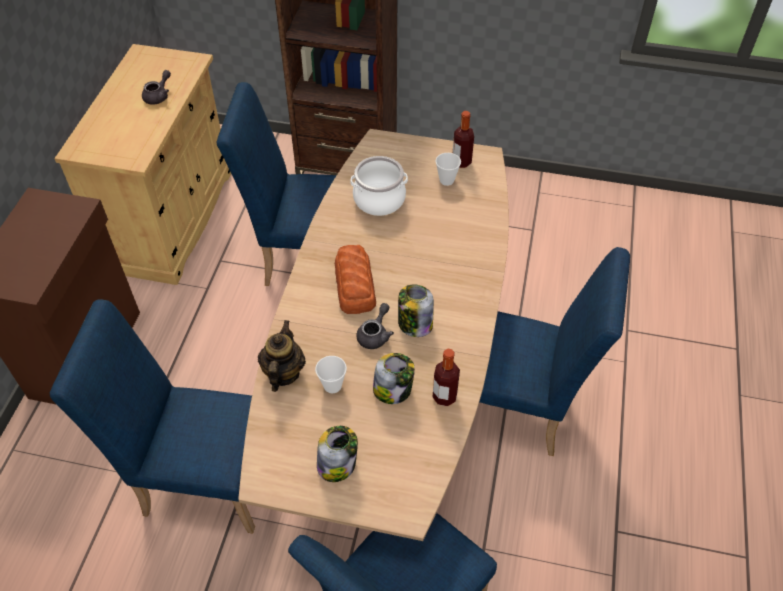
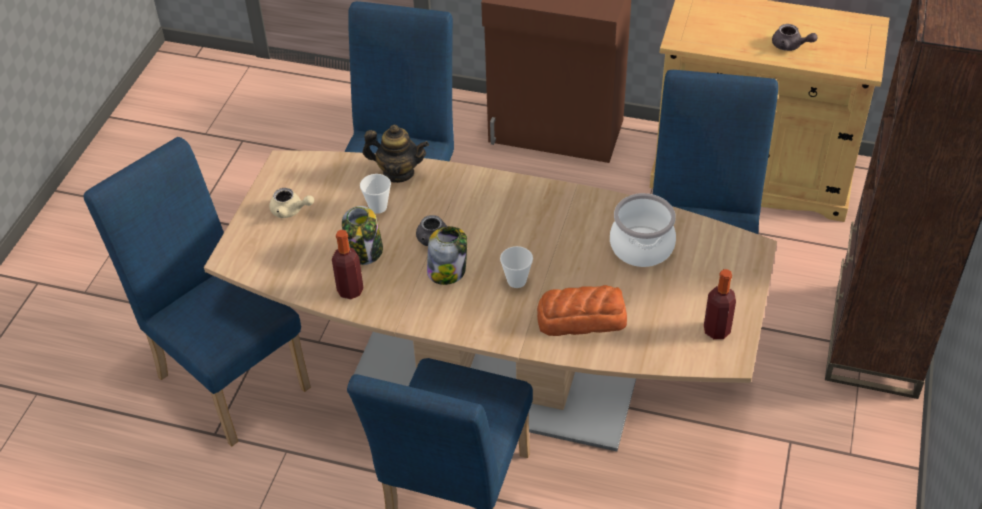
camera: 95 degrees right, 5 degrees down
(337, 464) = (290, 211): jar -> beige teapot
(354, 285) = (506, 224): bread -> bread (580, 318)
(446, 180) = (679, 313): cup -> cup (516, 281)

